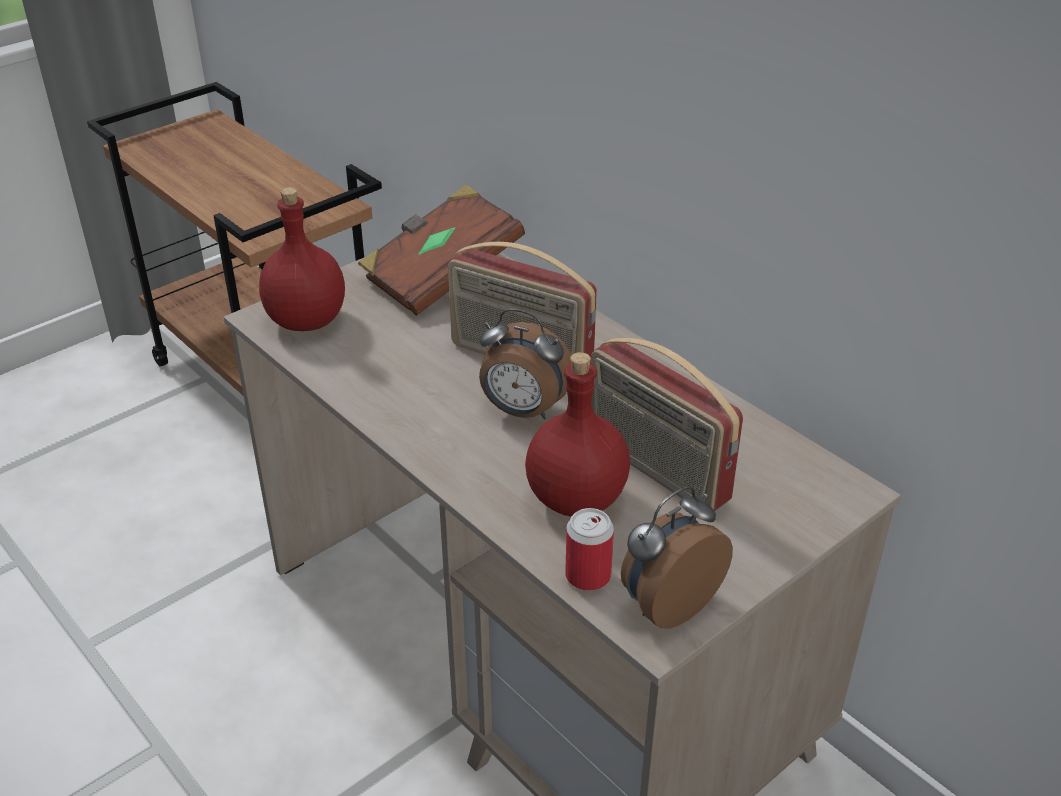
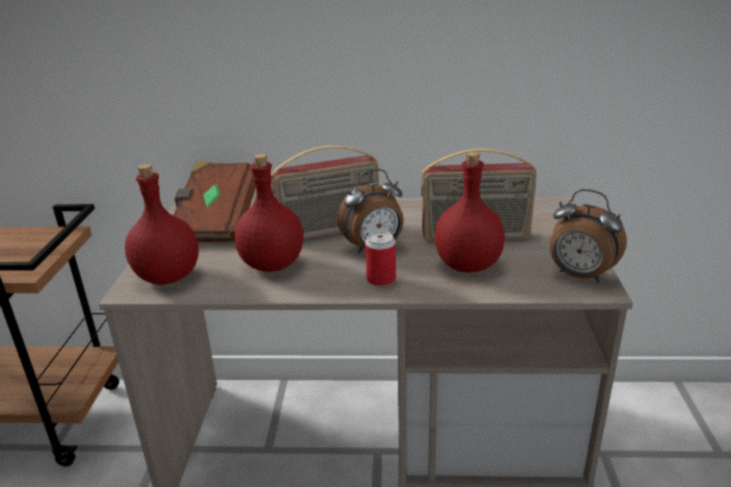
camera: 45 degrees left, 10 degrees down
(404, 366) = (273, 265): none -> red bottle
(588, 576) = (532, 287): can -> can (381, 279)
(667, 603) = (579, 276): alarm clock -> alarm clock turned 60 degrees counterclockwise

